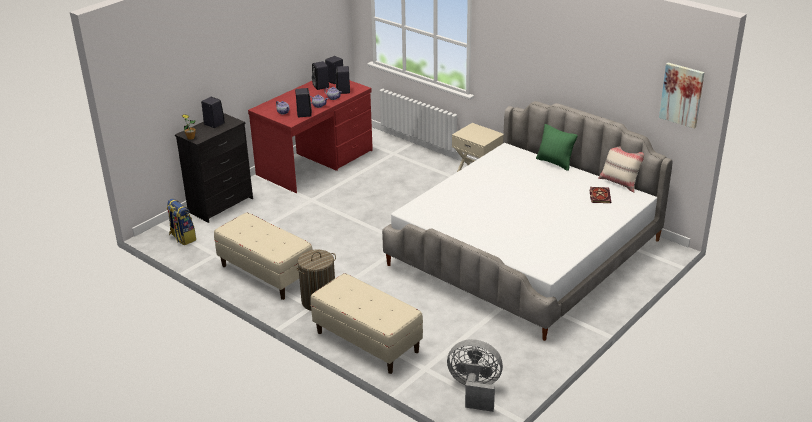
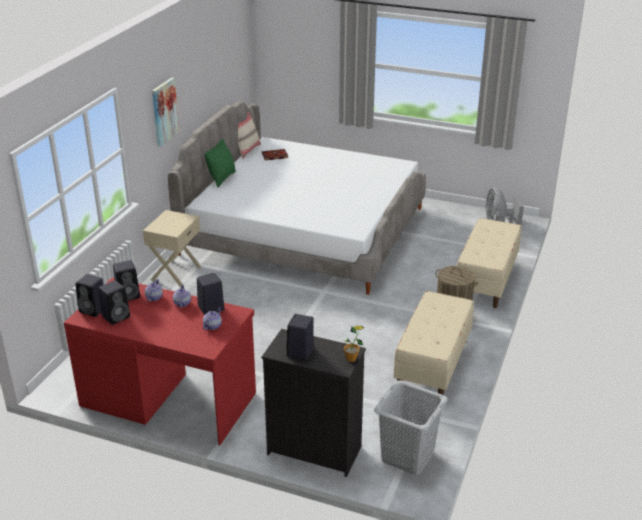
camera: 110 degrees left, 0 degrees up
(182, 238) = (407, 457): backpack -> grey laundry basket
(682, 95) = (242, 48): picture -> picture (164, 111)

